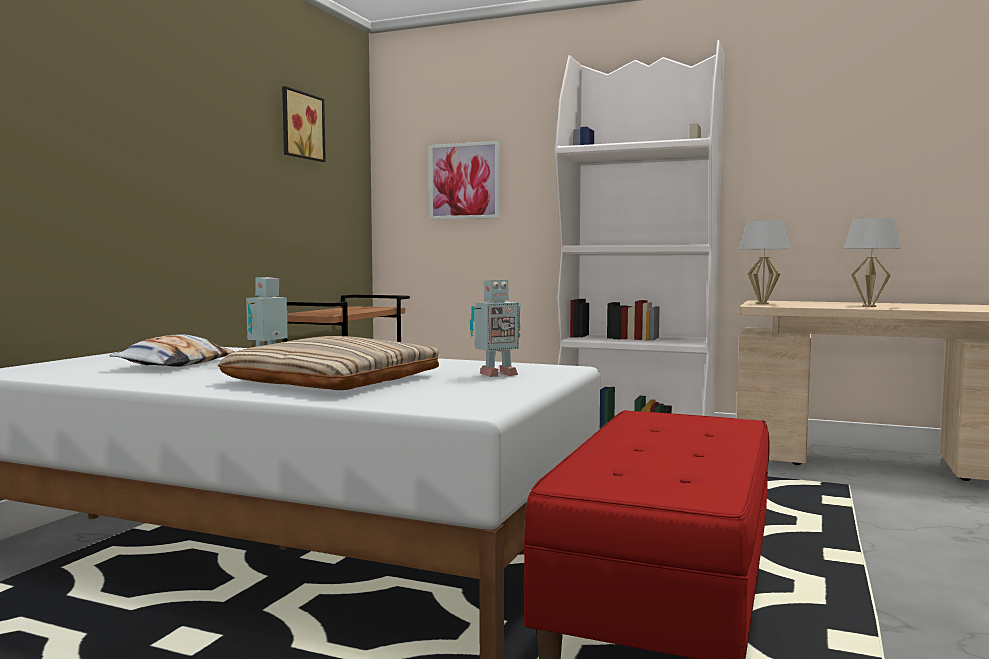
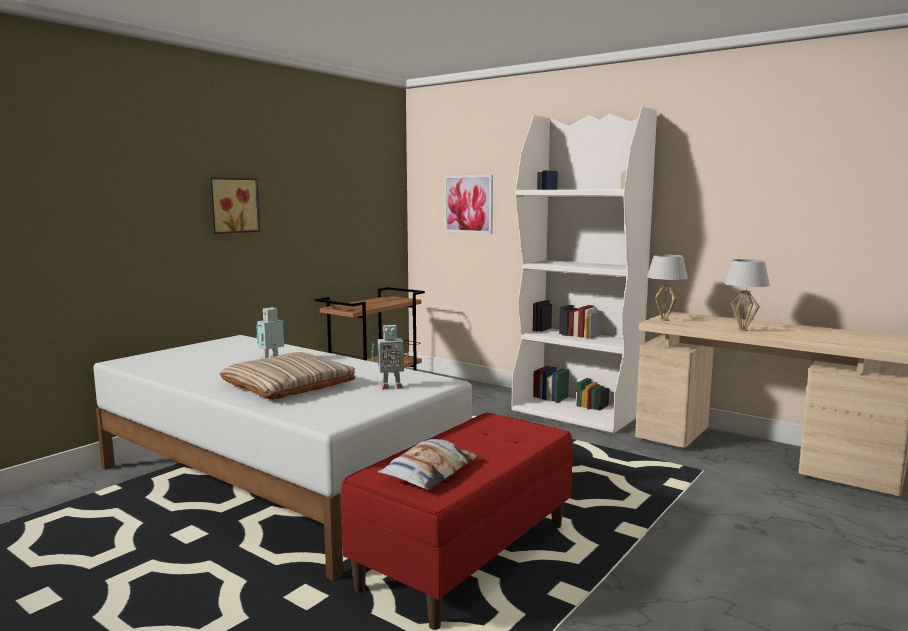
camera: 15 degrees right, 5 degrees up
(176, 364) = (218, 359): pillow -> pillow (429, 471)
(300, 126) = (343, 170): picture -> picture (232, 205)

